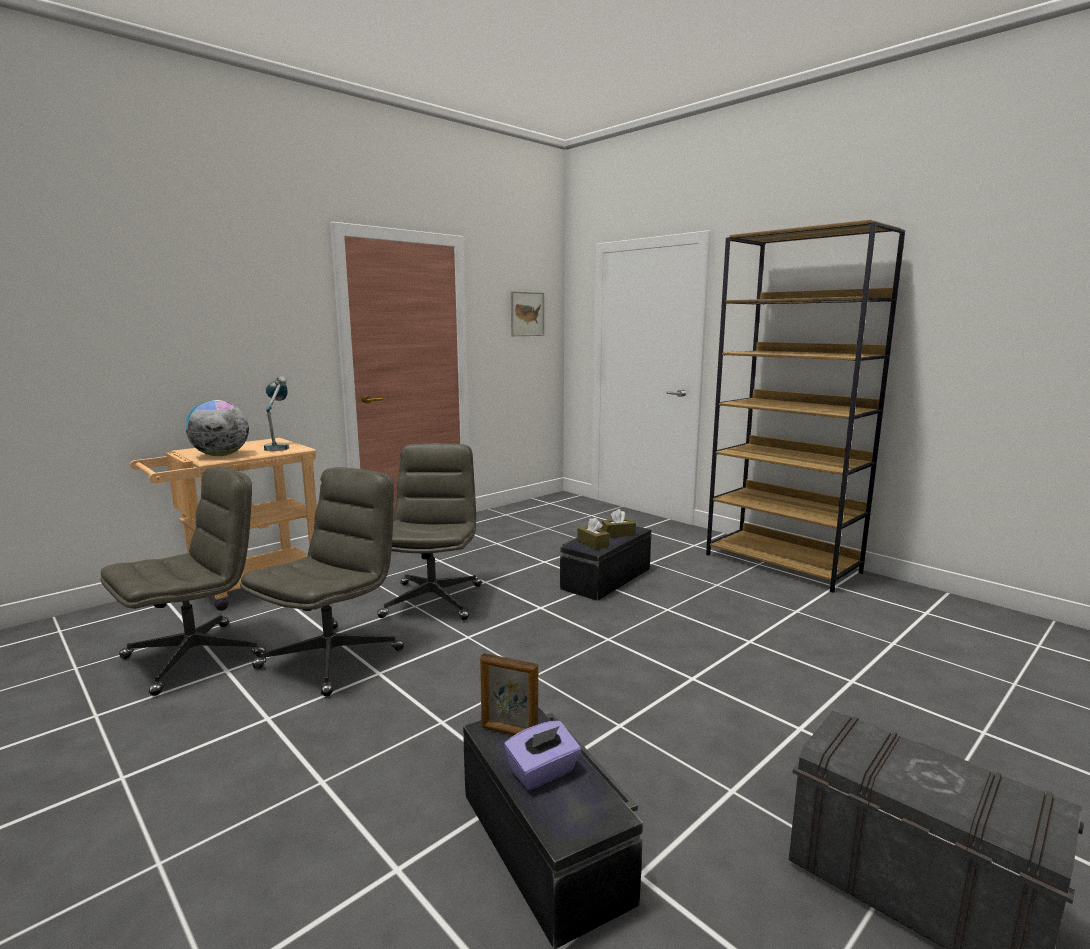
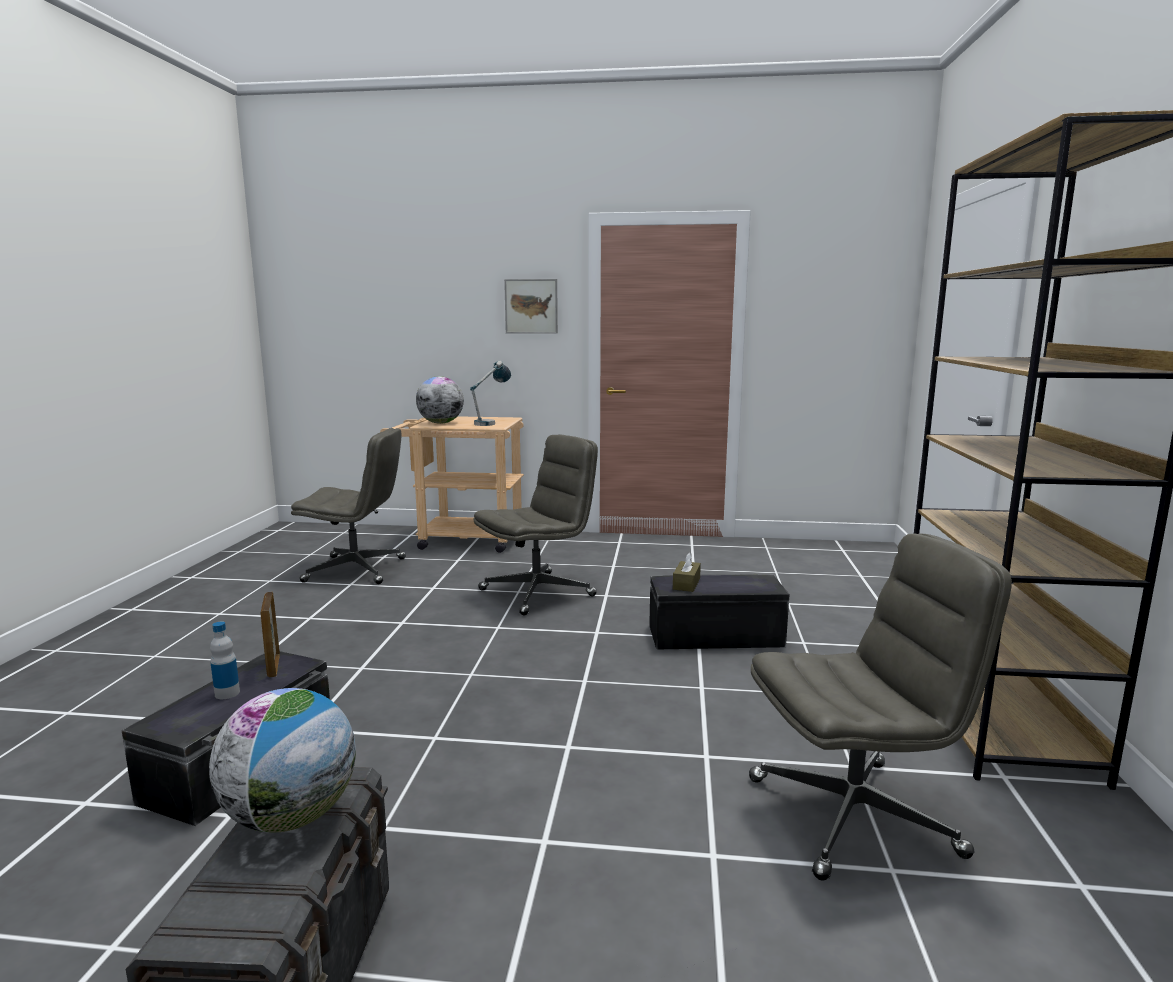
camera: 50 degrees right, 0 degrees up
(332, 658) = (403, 601): grey office chair -> grey office chair (854, 815)
(527, 314) = (847, 301): picture -> picture (531, 306)
(543, 772) = (227, 693): purple tissue box -> bottle
(618, 534) = (737, 585): brown tissue box -> none
(893, 758) = (291, 816): none -> globe

